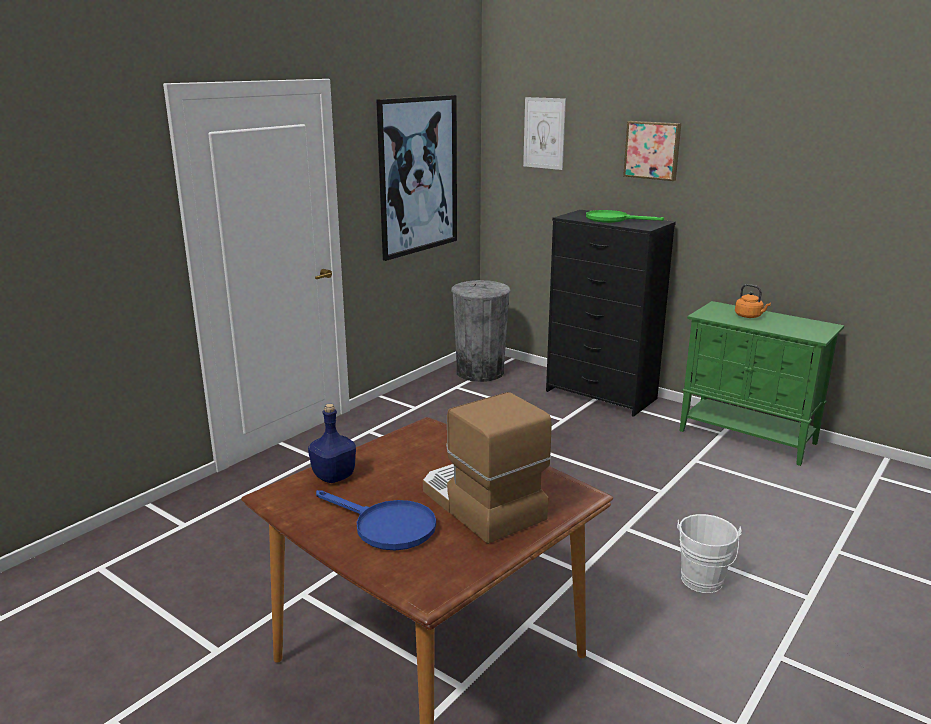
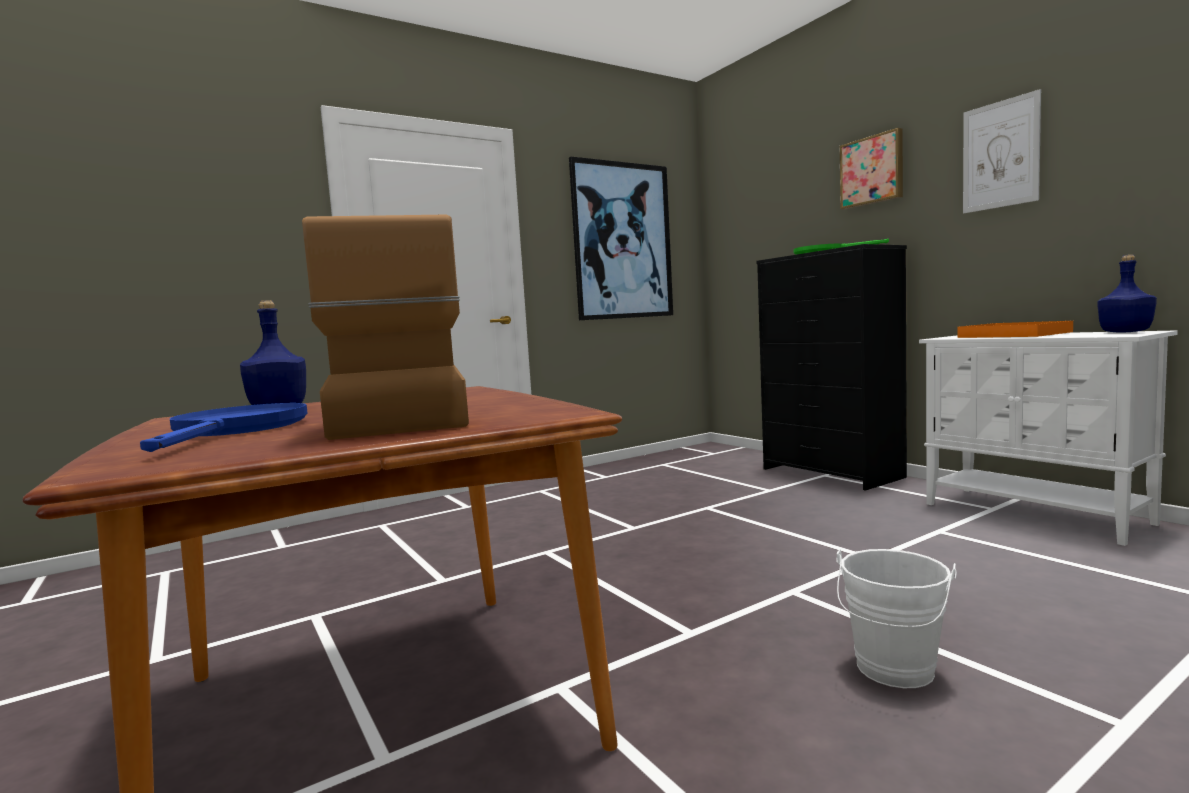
camera: 20 degrees right, 15 degrees down
(386, 526) = (235, 430): blue frying pan -> blue frying pan turned 150 degrees counterclockwise
(480, 372) = (698, 455): grey trash can -> none
(544, 133) = (758, 191): picture -> picture (1000, 154)
(748, 437) = (1036, 514): green cabinet -> white cabinet
(749, 316) = (1014, 335): orange kettle -> orange tray
(816, 326) = (1124, 332): none -> blue bottle

